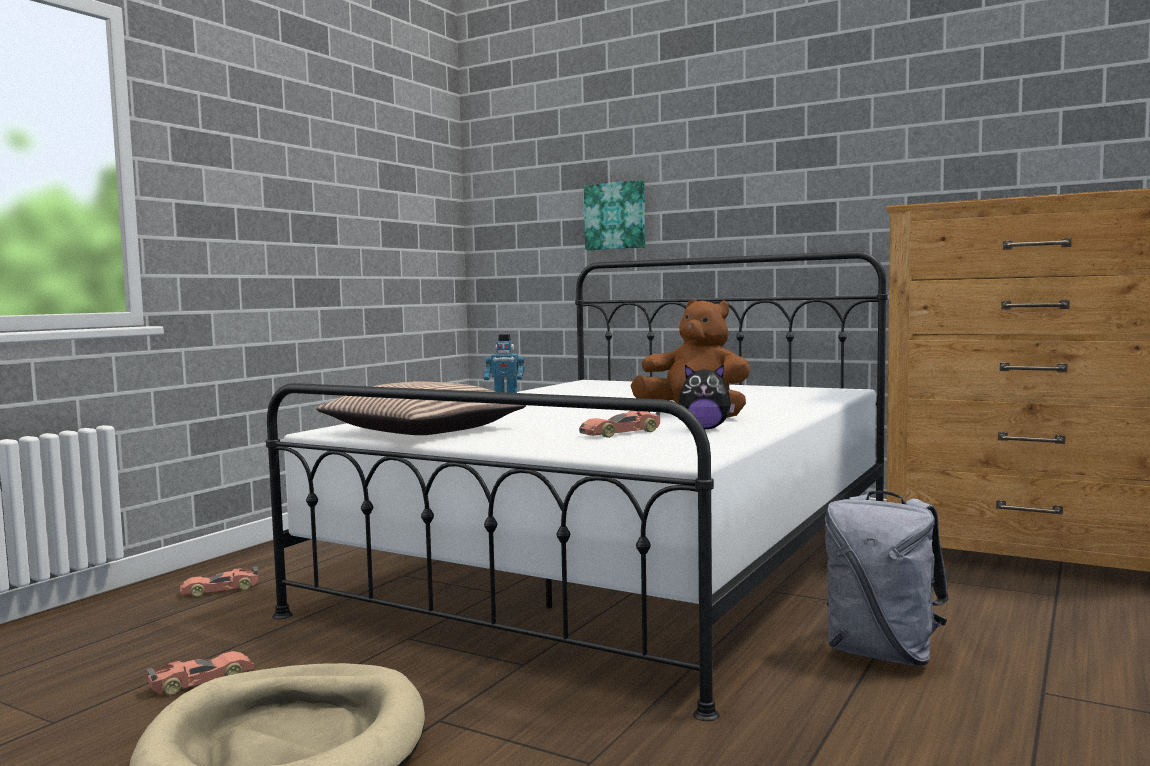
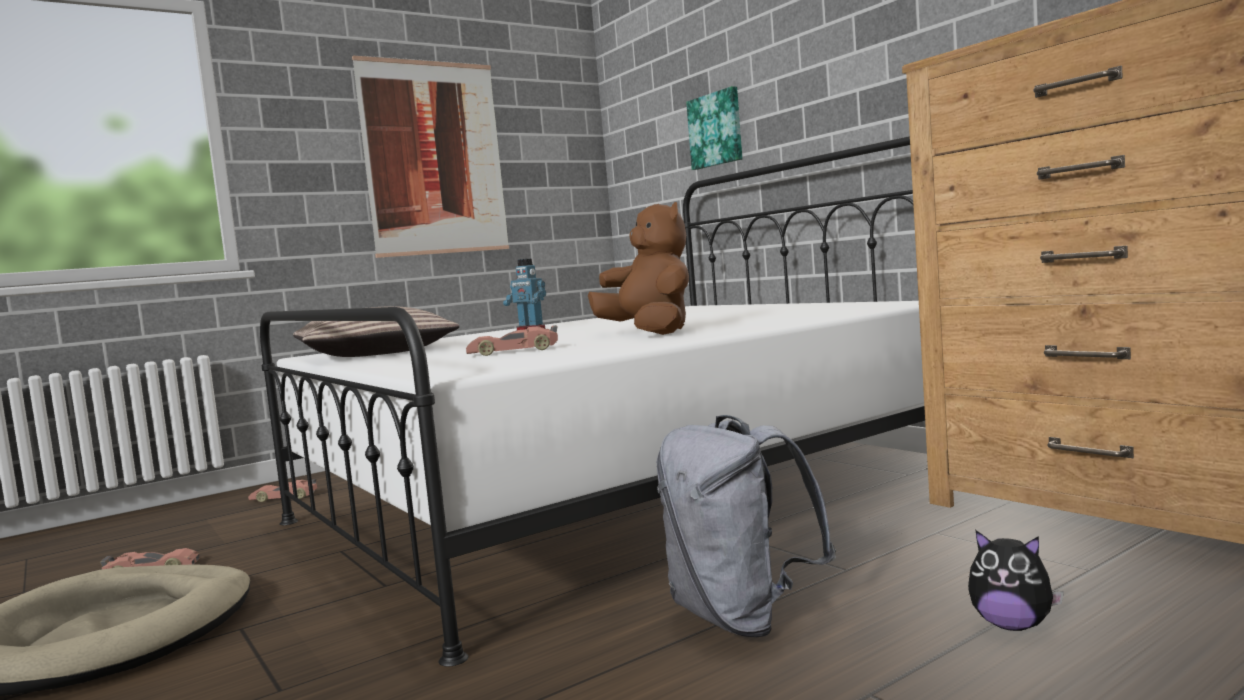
camera: 25 degrees right, 0 degrees up
(328, 210) = (434, 157): none -> picture
(705, 429) = (603, 345): plush toy -> plush toy (1012, 625)

